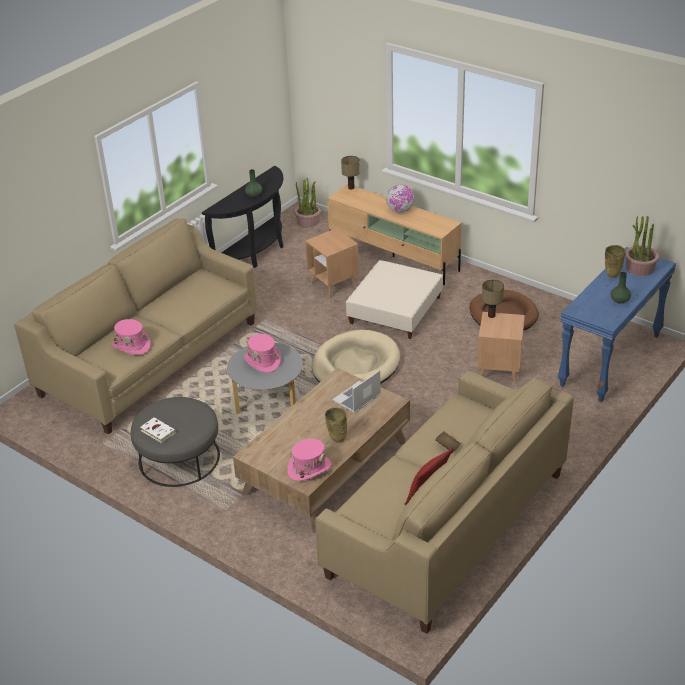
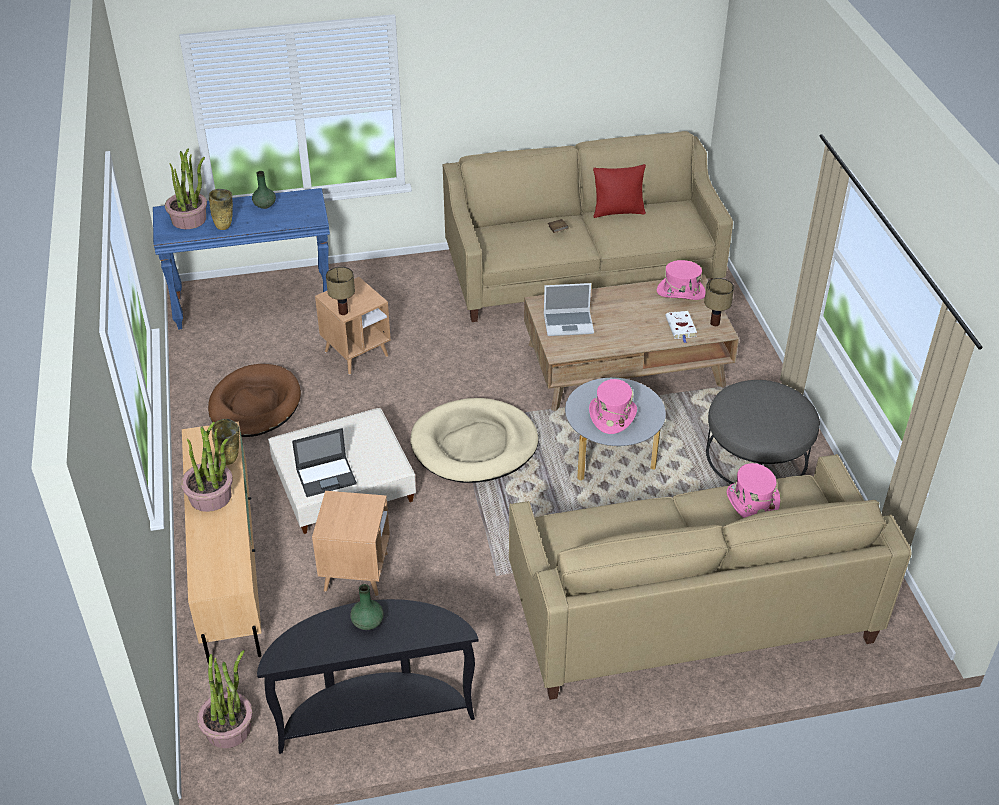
camera: 140 degrees left, 5 degrees up
(157, 431) = (792, 405): white book -> white book (681, 328)
(336, 439) = (631, 301): beige vase -> beige vase (230, 460)
(351, 187) = (196, 588): table lamp -> table lamp (715, 323)
(385, 275) = (327, 476): none -> laptop
(400, 211) = (211, 496): globe -> potted plant

